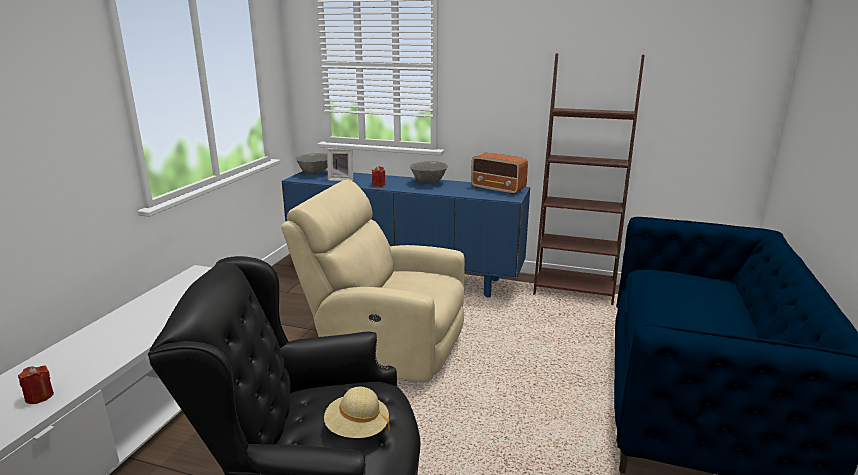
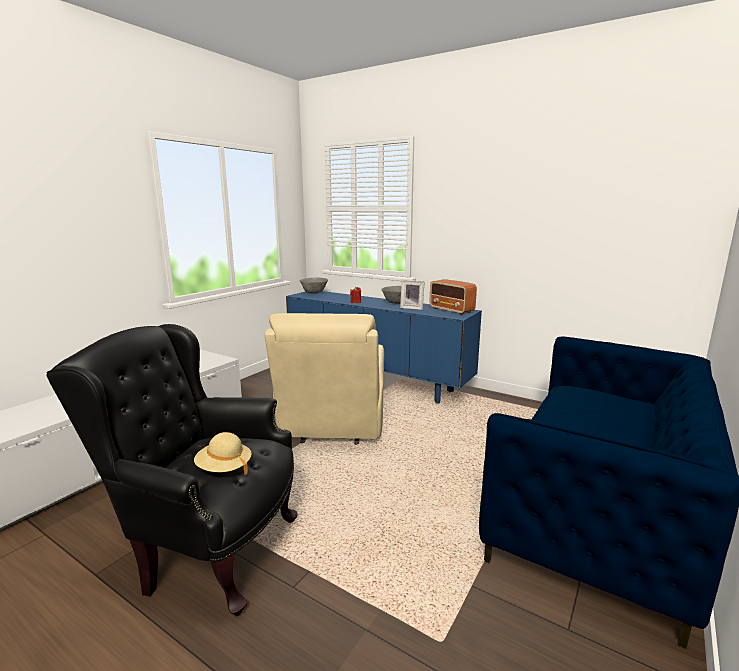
camera: 15 degrees right, 5 degrees down
(39, 396) = (40, 418): red candle -> none
(341, 179) = (330, 297): picture frame -> picture frame (412, 308)
(386, 346) = (332, 429): beige armchair -> beige armchair turned 120 degrees counterclockwise
(574, 290) = (518, 406): brown bookcase -> none

